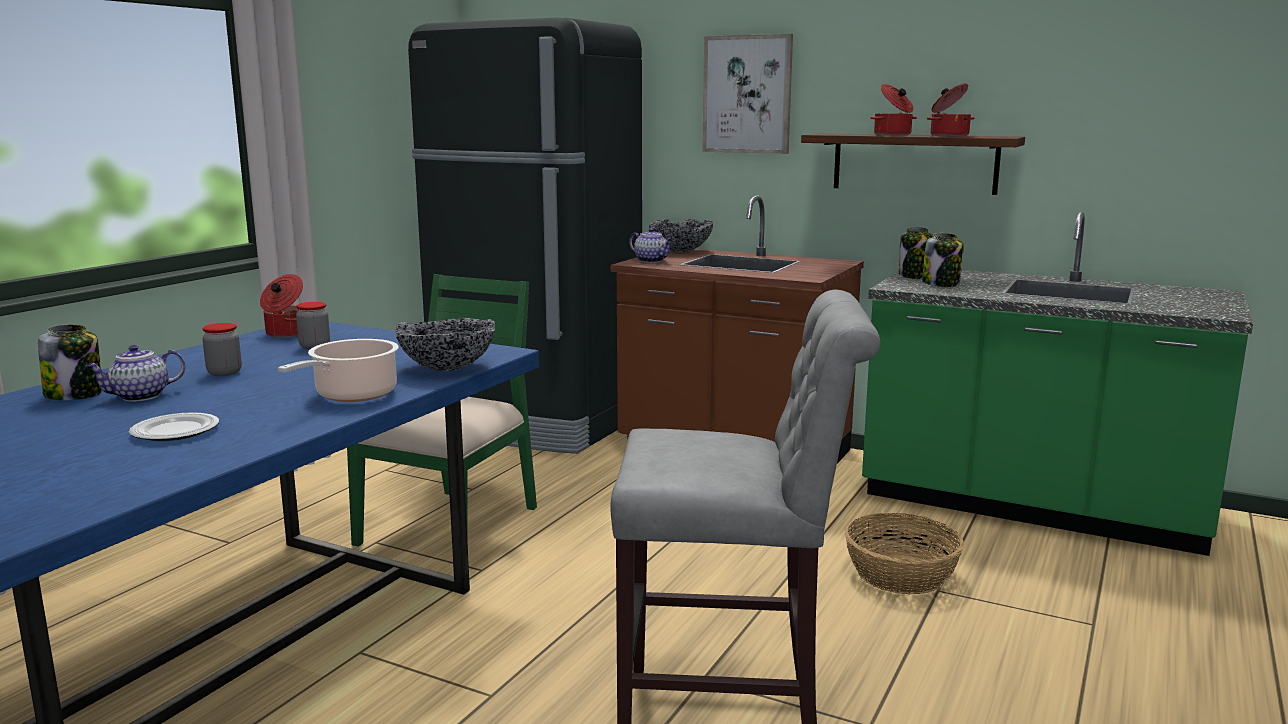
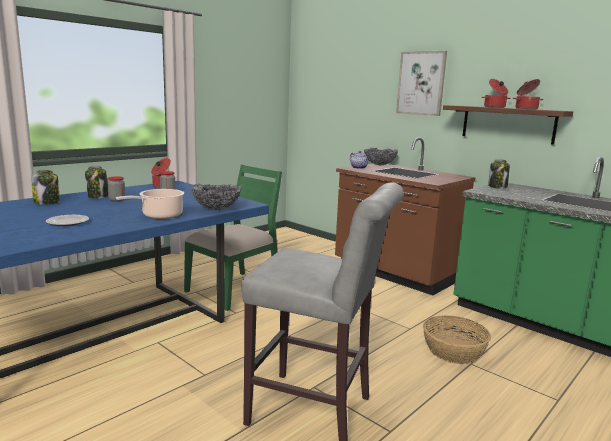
camera: 15 degrees right, 0 degrees up
(139, 396) = (71, 206): teapot -> none
(536, 423) = (302, 246): black fridge -> none
(941, 284) = (508, 192): jar -> jar (98, 196)

